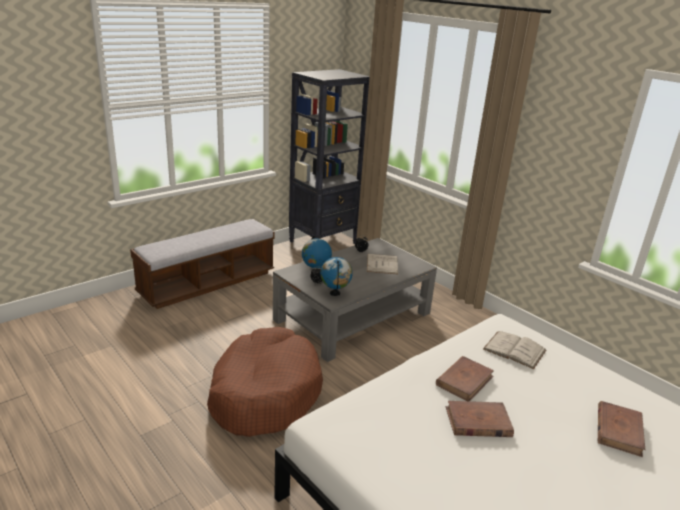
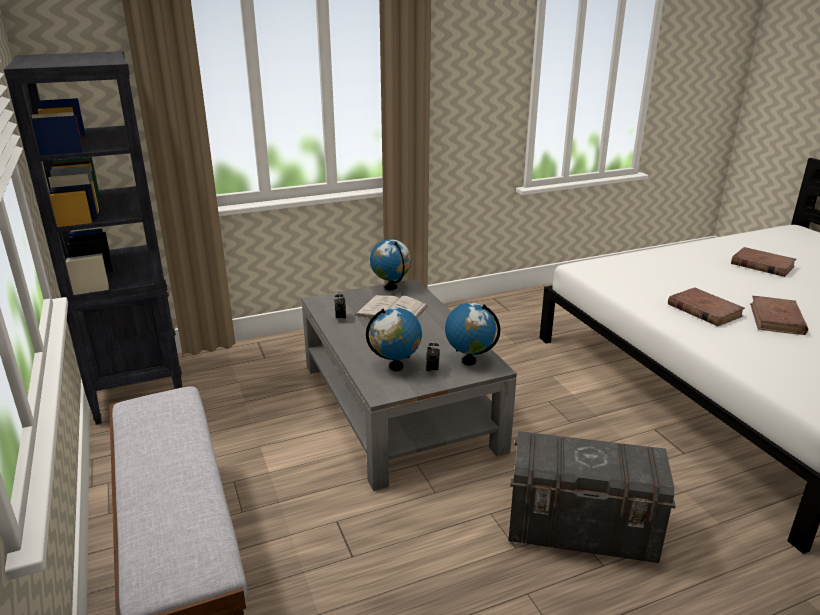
camera: 70 degrees left, 0 degrees up
(264, 393) = (581, 531): brown dog bed -> grey storage box
(414, 260) = (391, 287): none -> globe
(514, 349) = (639, 273): white book -> none

